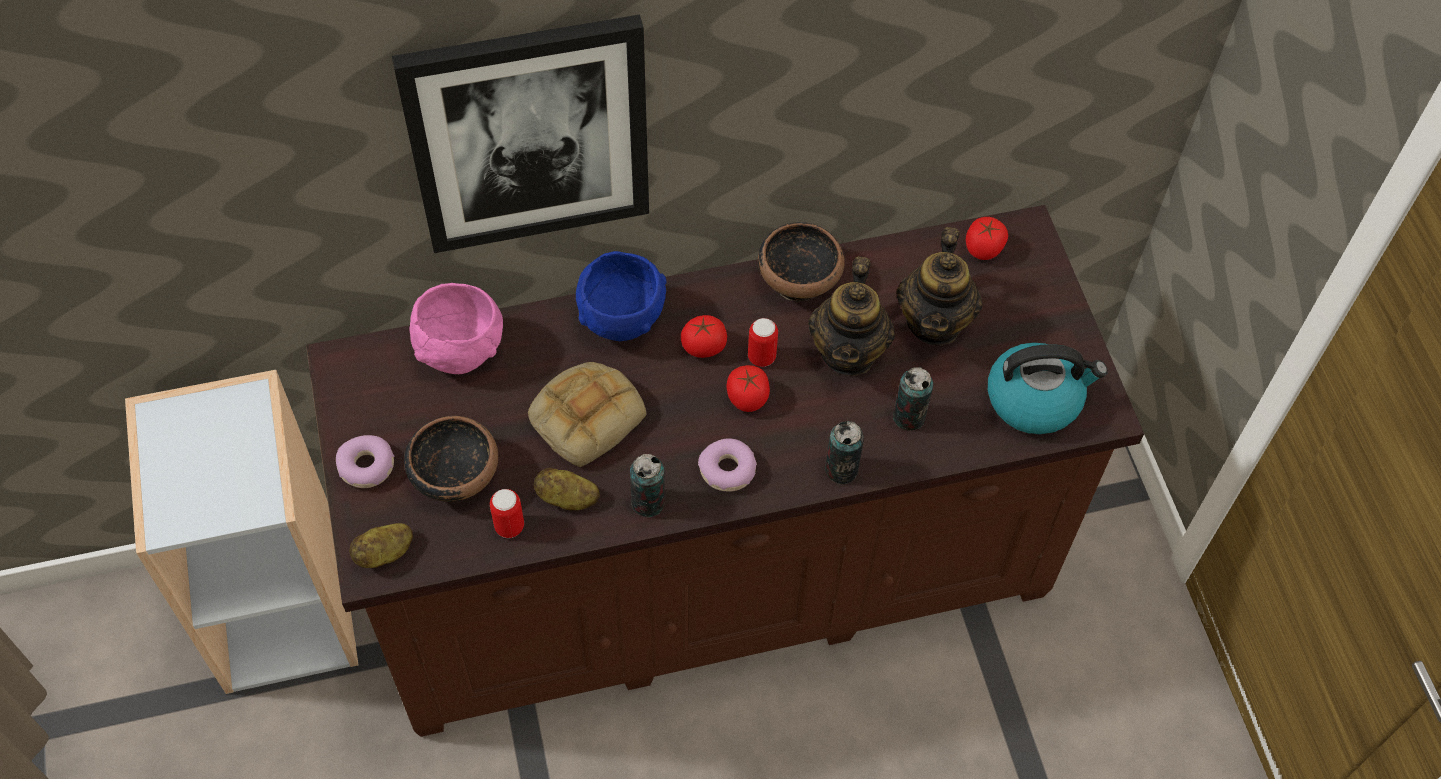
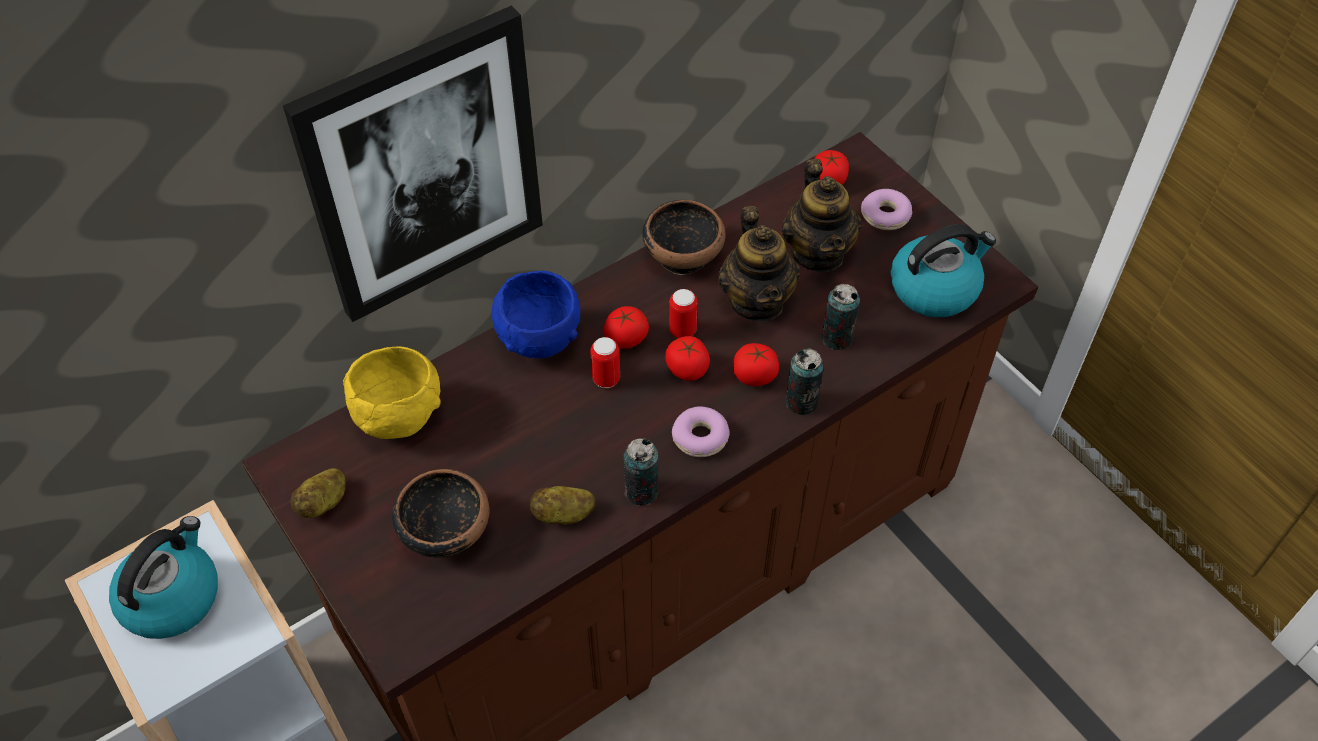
camera: 20 degrees left, 5 degrees down
(207, 447) = (172, 596): none -> kettle
(367, 467) = (353, 553): donut -> donut (885, 216)
(385, 553) = (408, 629): potato -> potato (324, 502)
(460, 351) = (399, 417): pink bowl -> yellow bowl
(509, 526) = (520, 559): can -> can (606, 378)
(587, 415) = (547, 433): bread -> none
(809, 427) = (755, 375): none -> tomato

